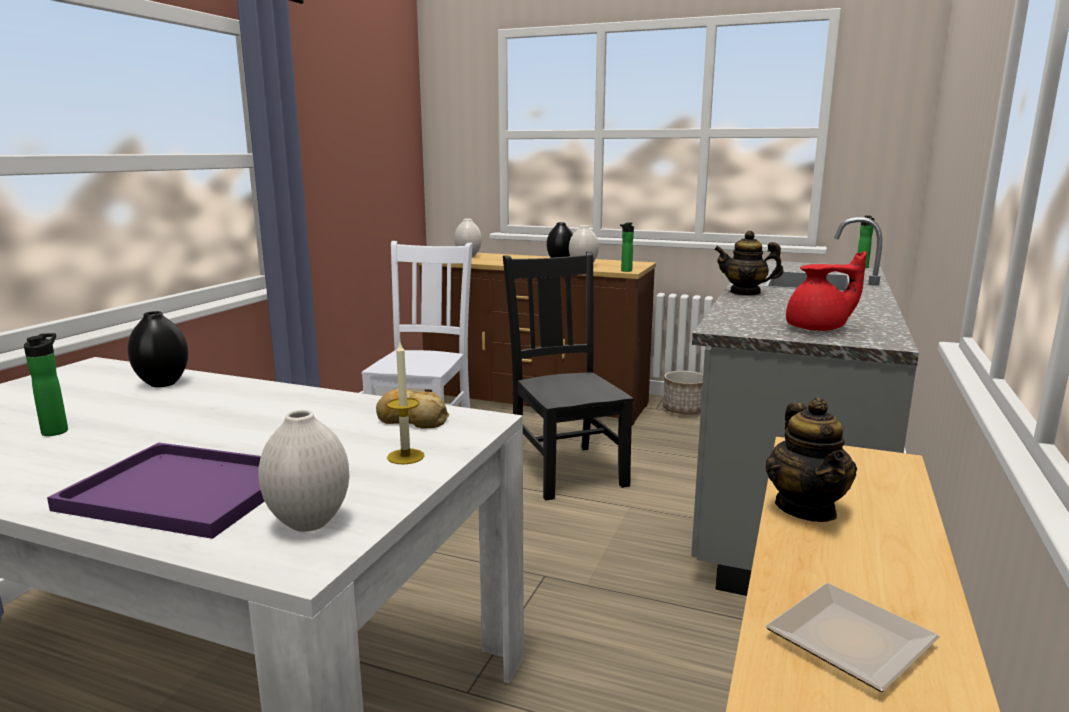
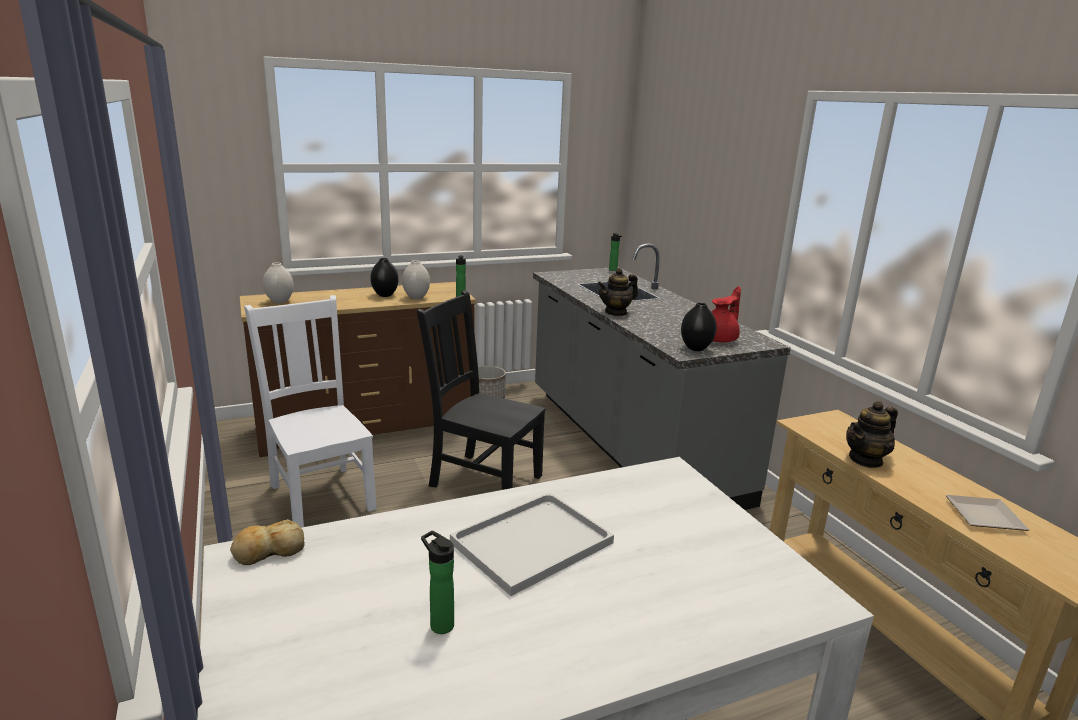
camera: 45 degrees left, 5 degrees up
(162, 383) = (381, 541): black vase -> black vase (695, 349)
(178, 491) = (667, 608): purple tray -> none
(225, 418) = (530, 544): none -> white tray
(308, 523) = (774, 581): white vase -> none
(405, 456) = (703, 515): candle -> none
(411, 420) = (640, 488): bread -> bread (268, 551)
(806, 508) = (866, 460): teapot -> teapot turned 105 degrees clockwise

